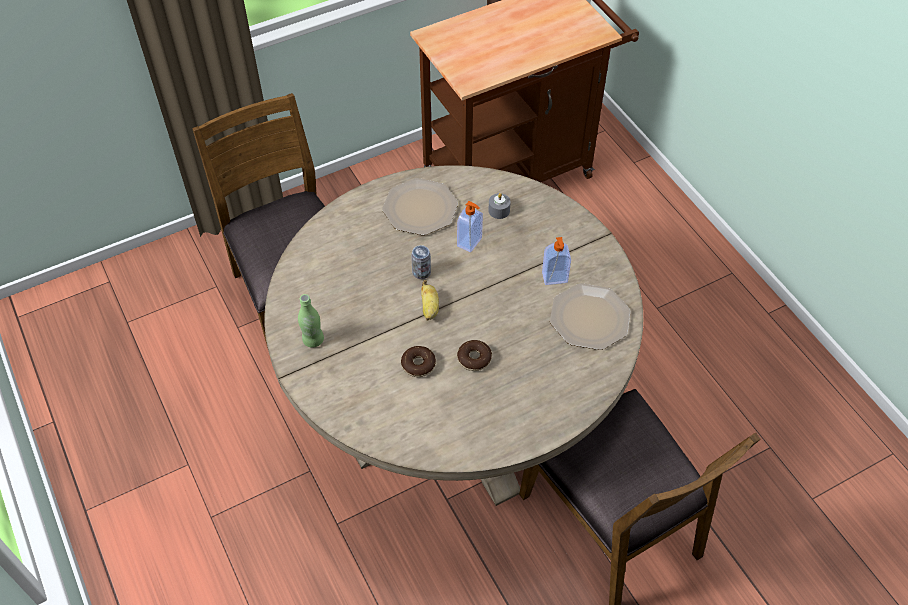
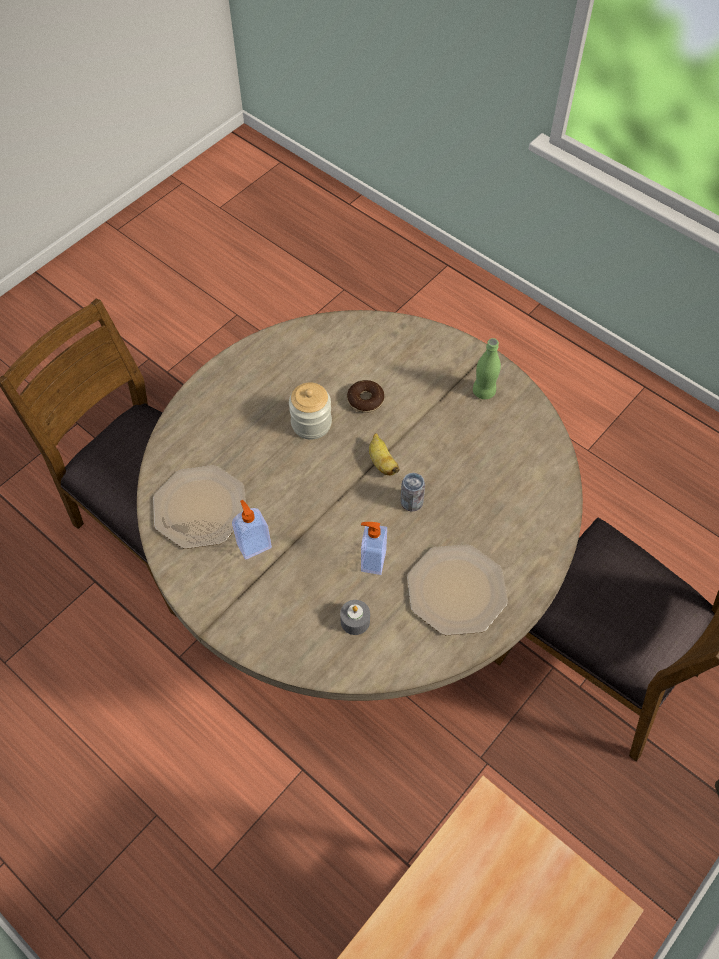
camera: 160 degrees right, 5 degrees up
(474, 358) = (311, 423): donut -> jar

